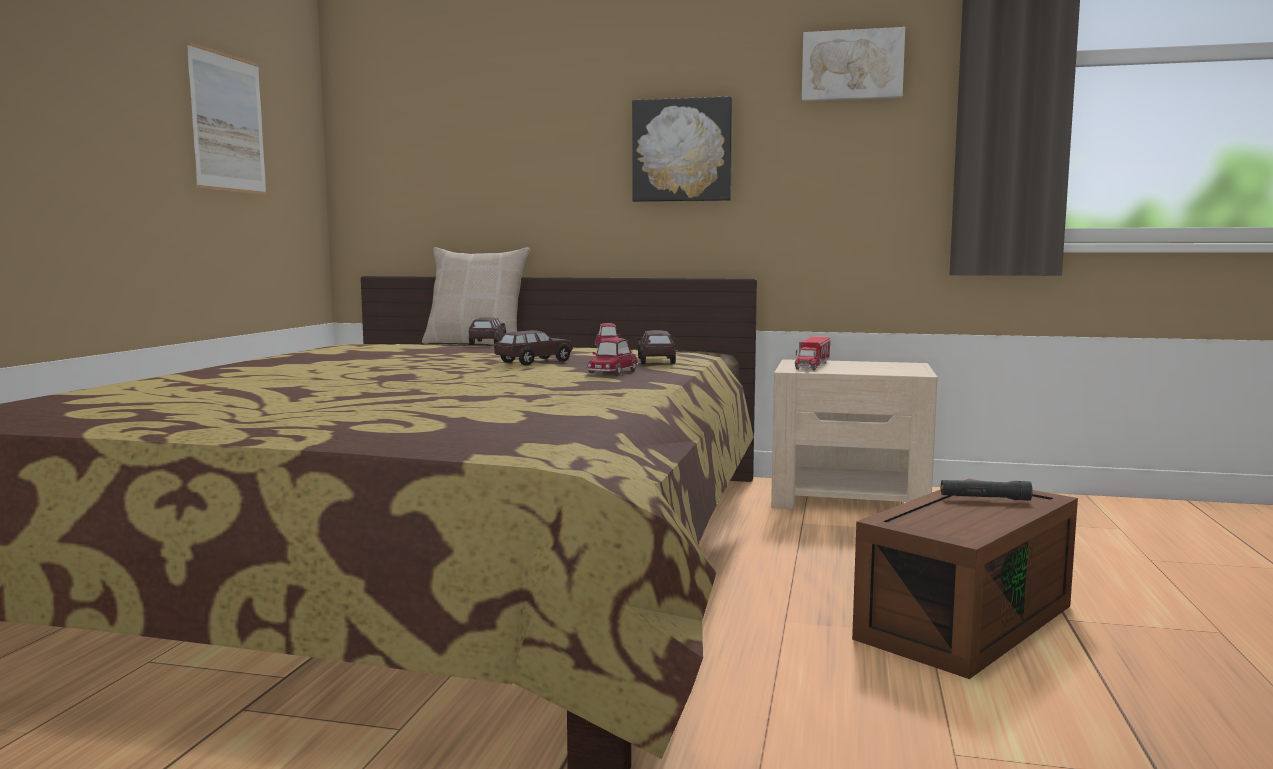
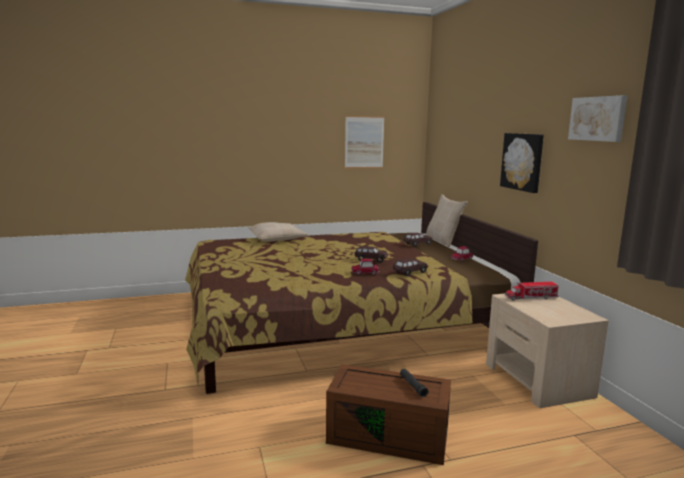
camera: 60 degrees right, 5 degrees up
(167, 379) = (277, 239): none -> beige pillow

